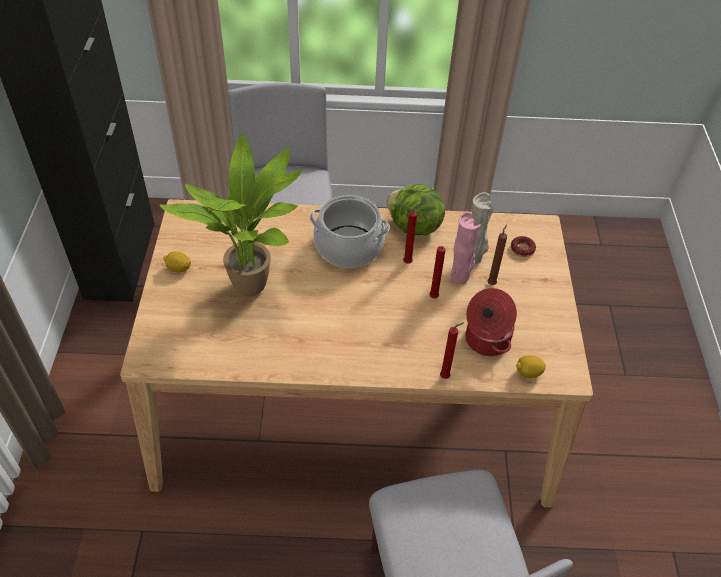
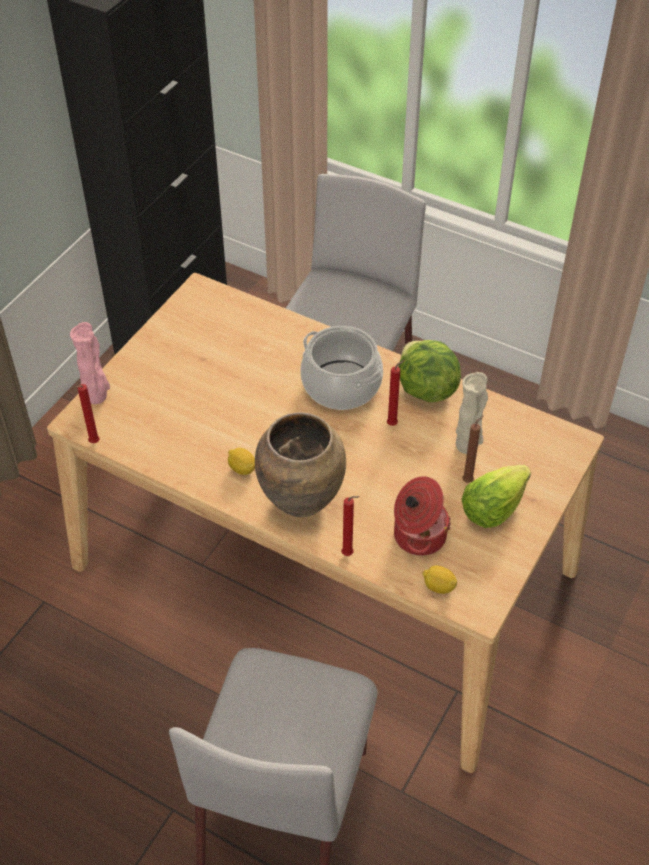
camera: 30 degrees right, 0 degrees up
(178, 268) = (160, 346): lemon -> lemon (242, 469)
(255, 289) = (219, 393): potted plant -> none
(381, 349) = (302, 501): none -> brown vase
(433, 298) = (393, 472): red candle -> red candle (93, 443)
(460, 277) = (438, 461): pink vase -> pink vase (97, 397)
(522, 249) = (531, 457): donut -> none
(523, 297) = (492, 508): none -> lettuce

